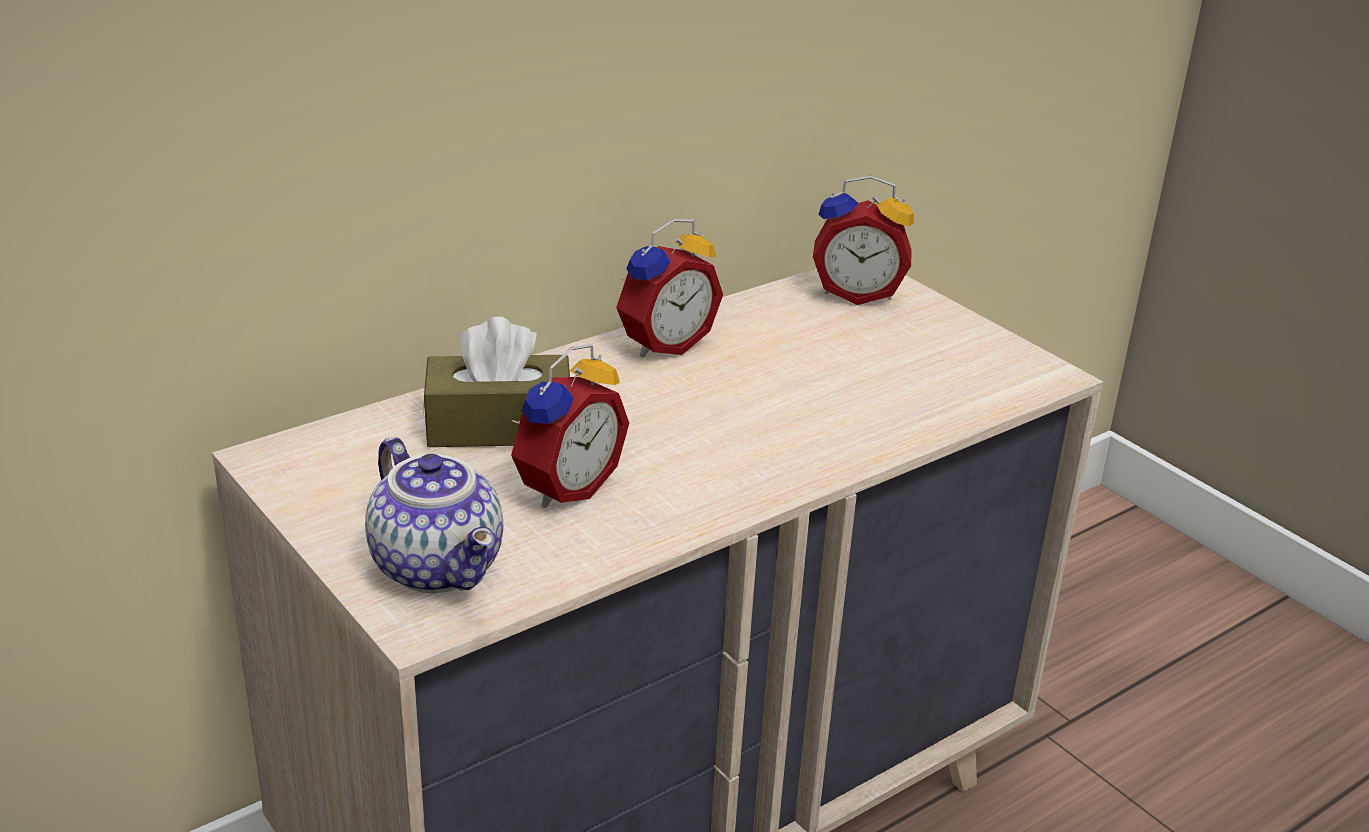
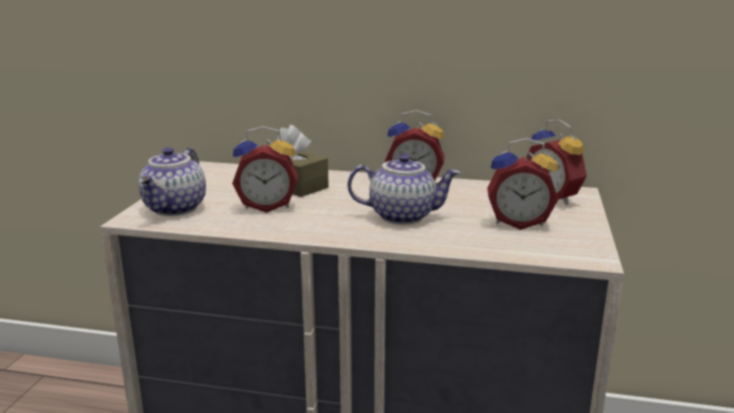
camera: 50 degrees right, 10 degrees down
(765, 410) = (403, 216): none -> teapot
(899, 355) = (518, 222): none -> alarm clock

